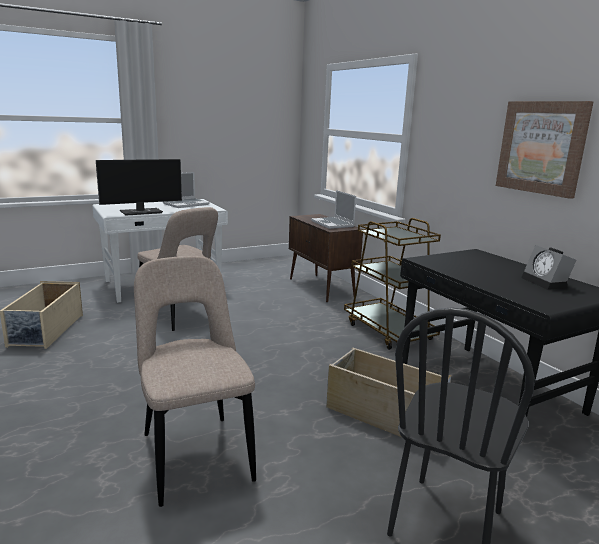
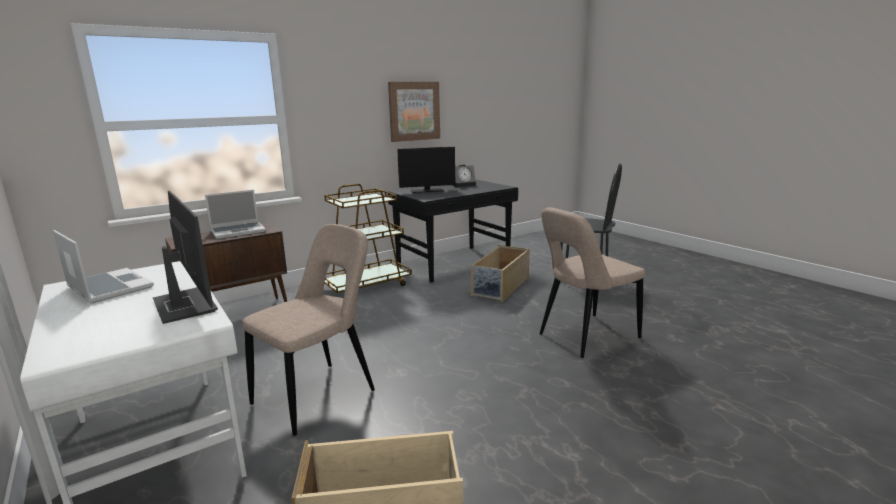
camera: 95 degrees left, 0 degrees up
(482, 262) = (427, 190): none -> monitor

